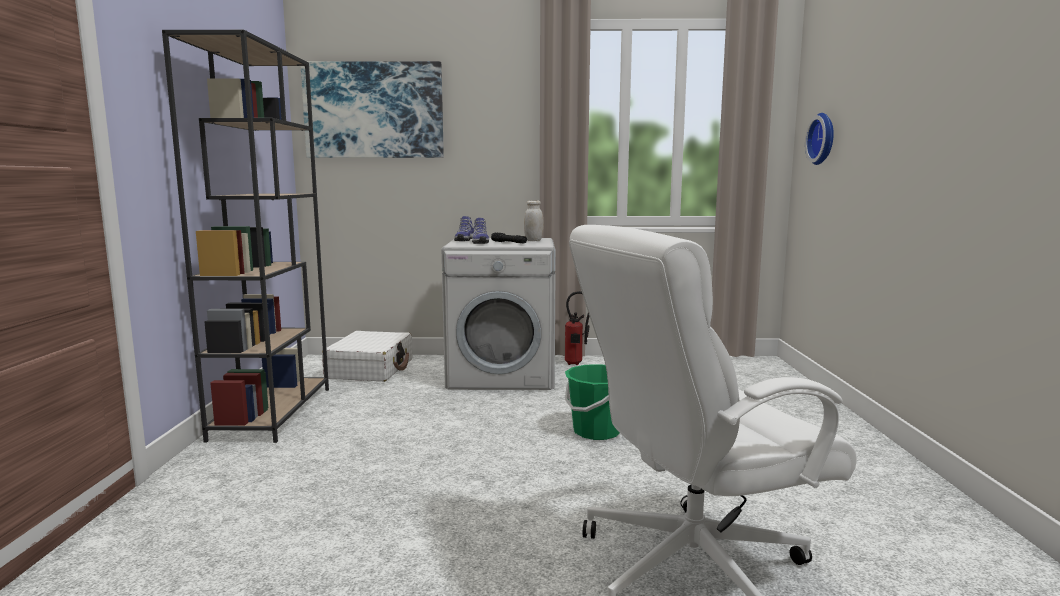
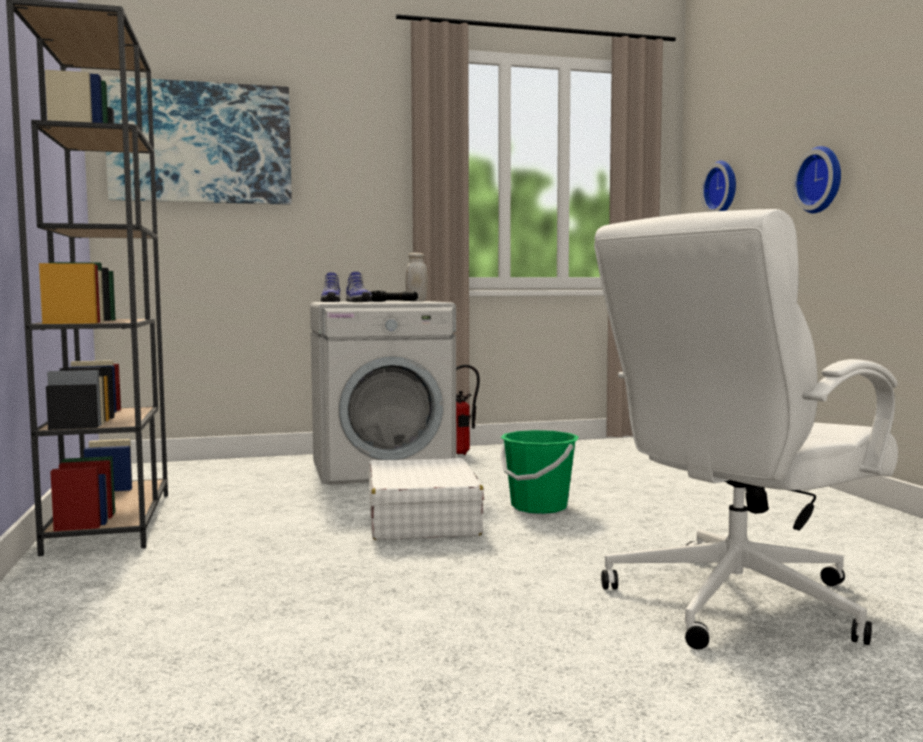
camera: 15 degrees left, 5 degrees down
(371, 369) = (206, 473): white suitcase -> white suitcase (422, 520)
(899, 141) = (822, 180): none -> wall clock

